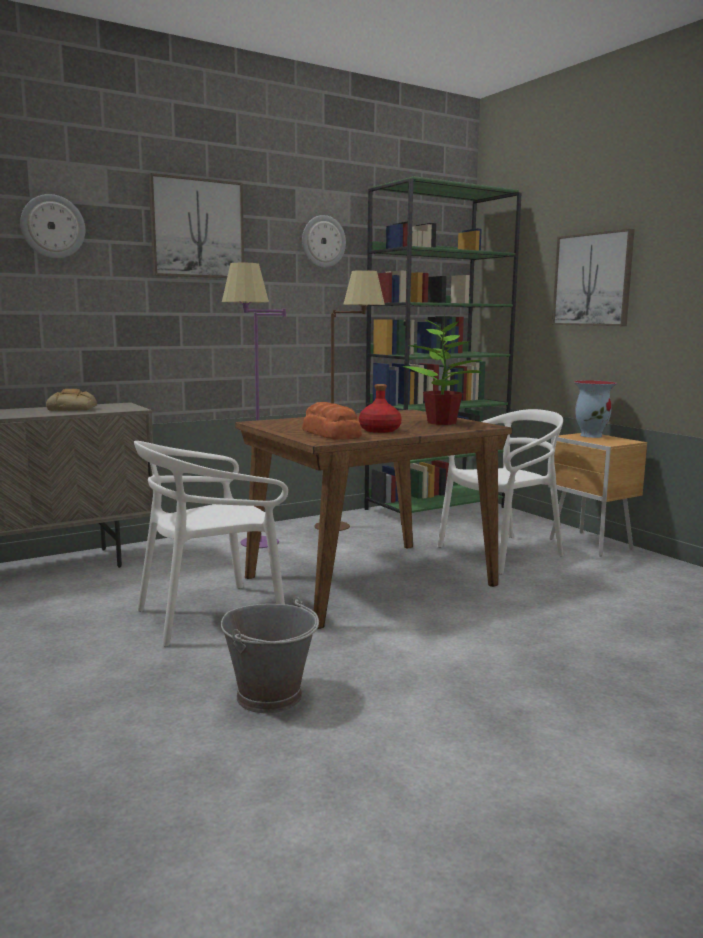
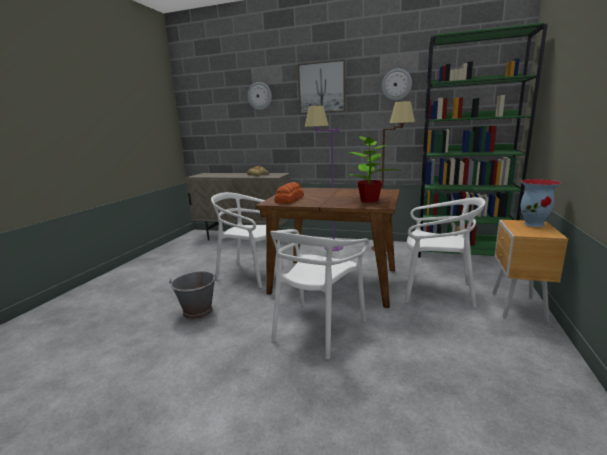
camera: 50 degrees right, 5 degrees up
(380, 430) = (317, 200): red bottle -> none
(482, 635) = (317, 328): none -> white chair
(593, 279) = (570, 93): picture -> none

